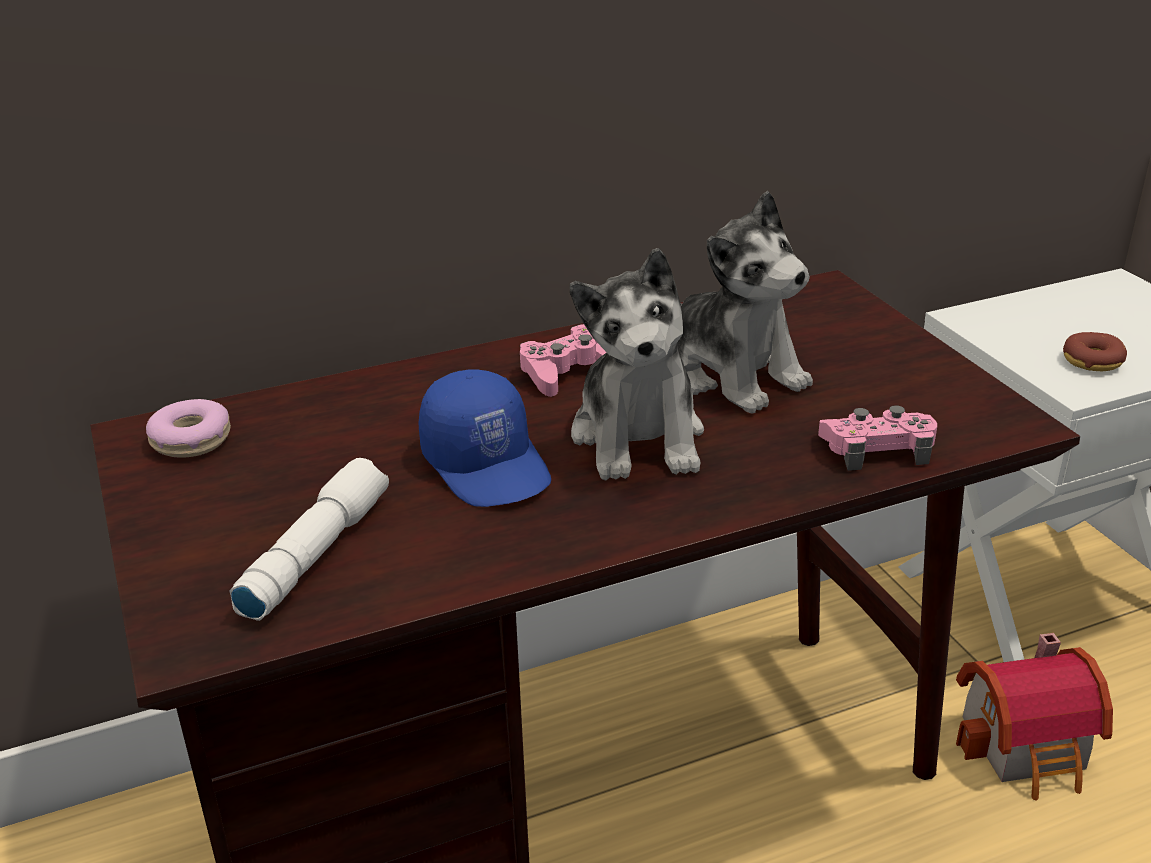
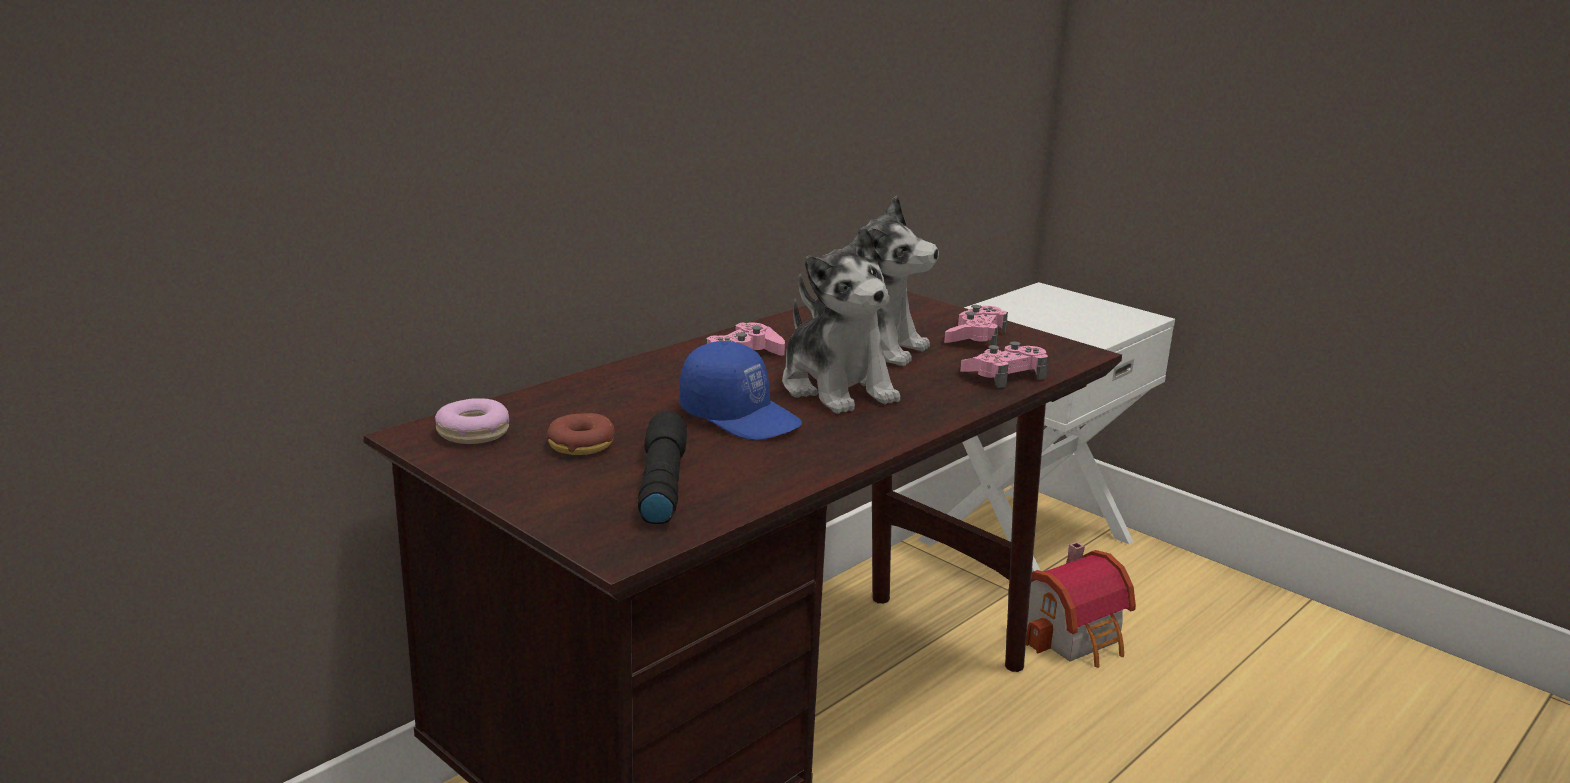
camera: 25 degrees left, 10 degrees down
(314, 553) = (660, 483): white flashlight -> black flashlight
(890, 376) = (975, 337): none -> pink game controller
(1092, 361) = (1063, 334): donut -> donut (581, 445)

